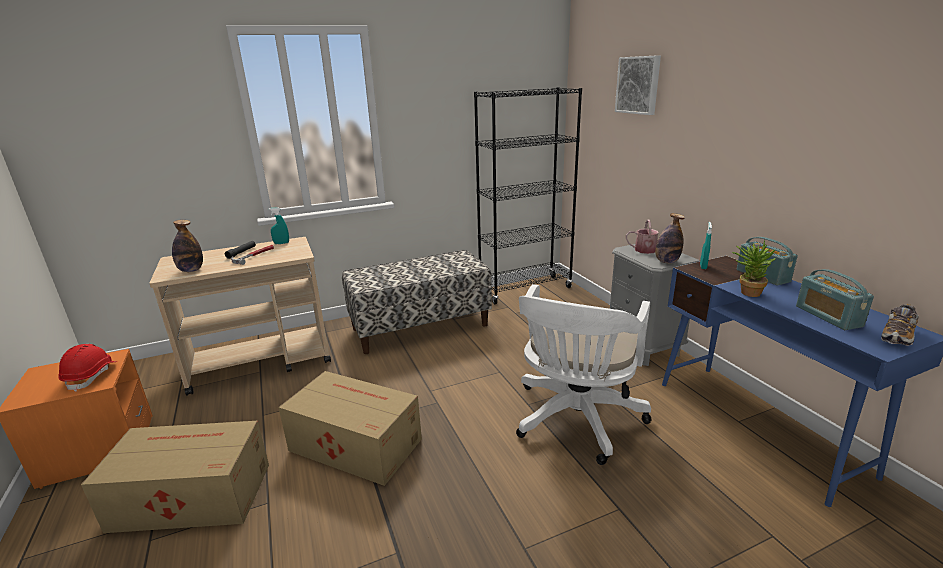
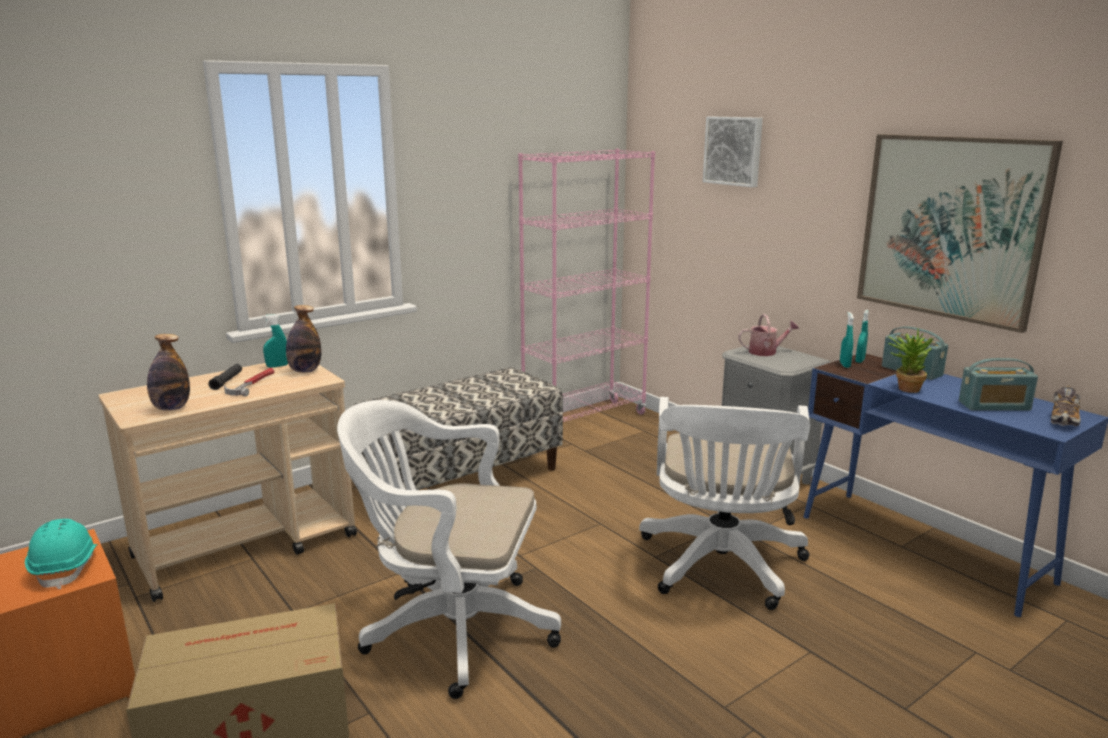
camera: 15 degrees left, 5 degrees down
(91, 376) = (66, 568): red hard hat -> turquoise hard hat
(354, 443) = (450, 629): cardboard box -> white office chair
(525, 290) = (584, 420): black bookcase -> pink bookcase
(666, 261) = (794, 364): bottle -> bottle (305, 371)
(719, 263) = (860, 360): none -> turquoise spray bottle
(810, 149) = (950, 228): none -> picture
(828, 316) = (994, 406): radio -> radio turned 60 degrees counterclockwise

